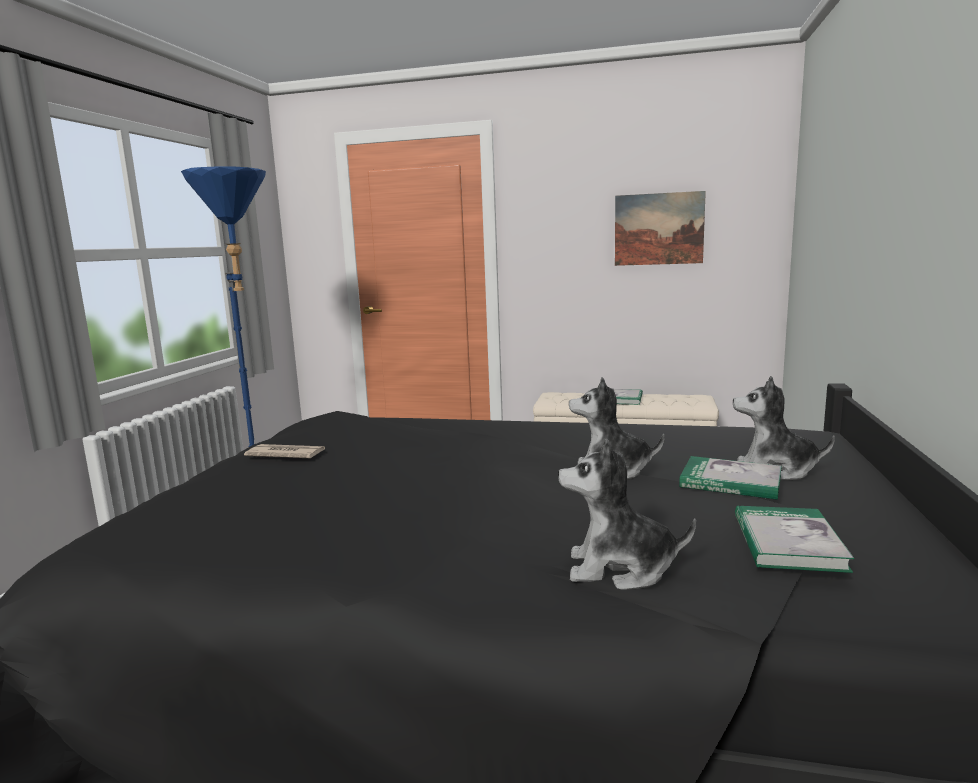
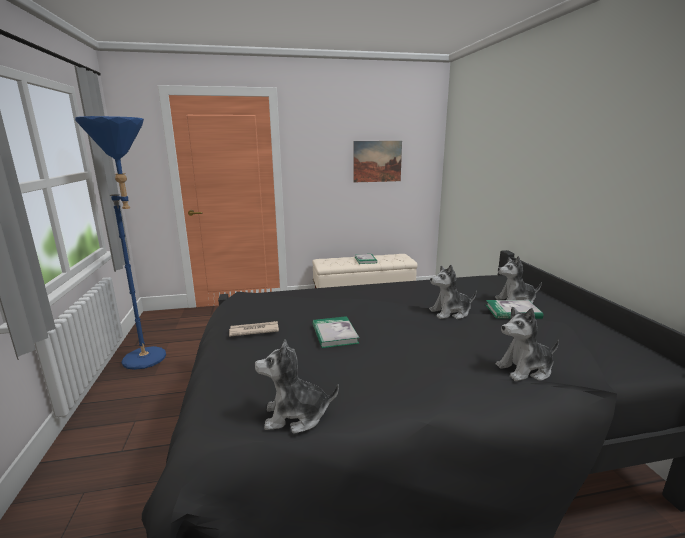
camera: 25 degrees left, 5 degrees up
(187, 555) = (295, 416): none -> plush toy
(788, 542) = (573, 341): book -> book (334, 334)

